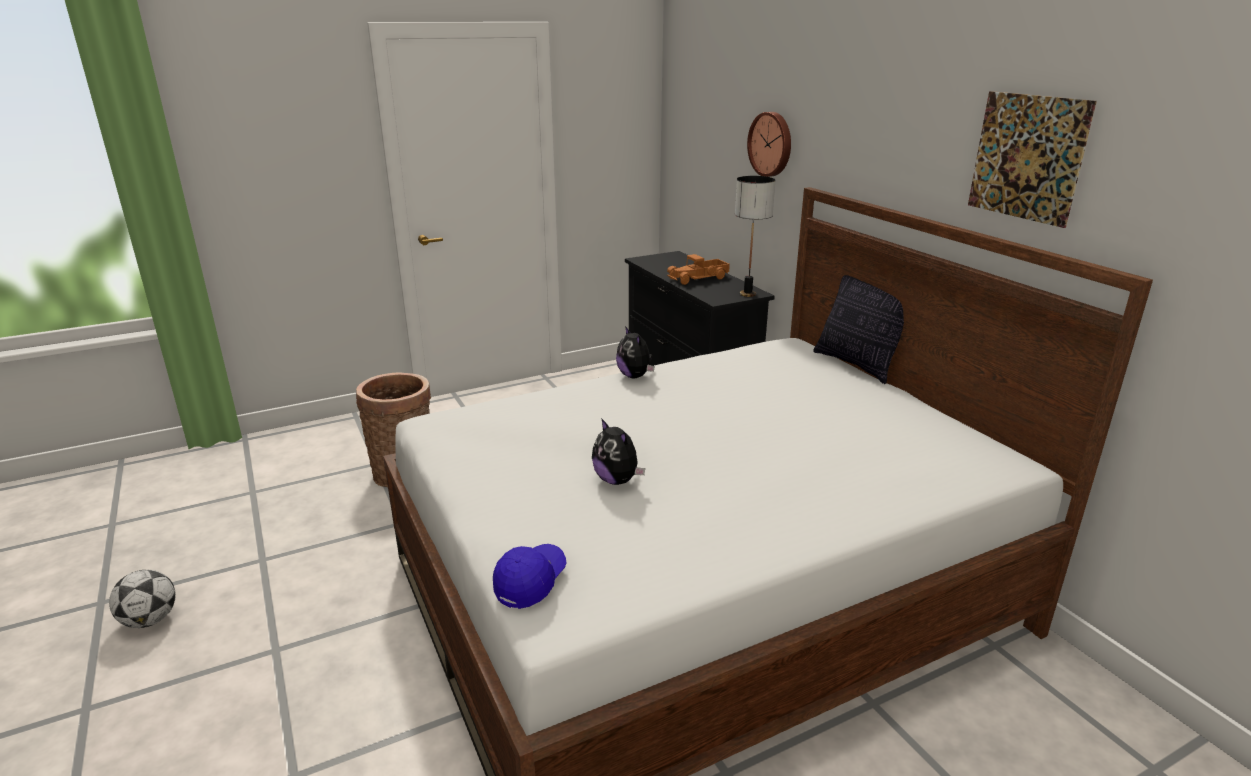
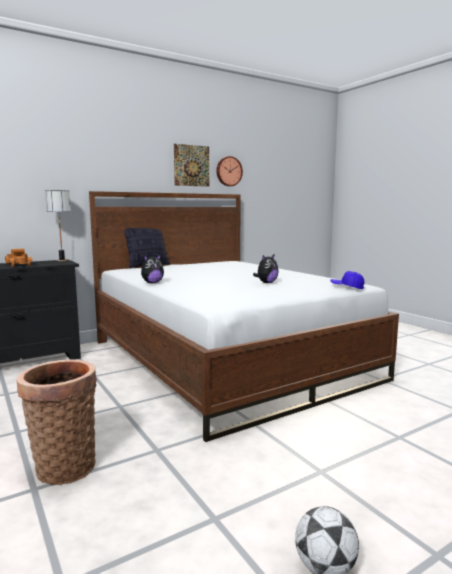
camera: 95 degrees left, 15 degrees down
(771, 144) = (41, 173): wall clock -> wall clock (228, 171)

